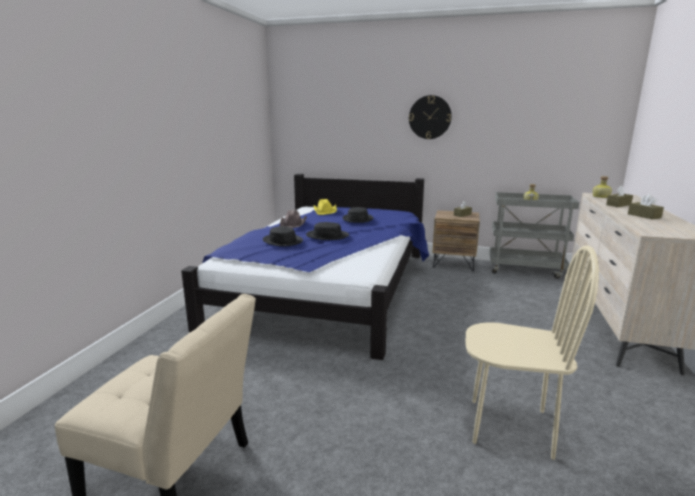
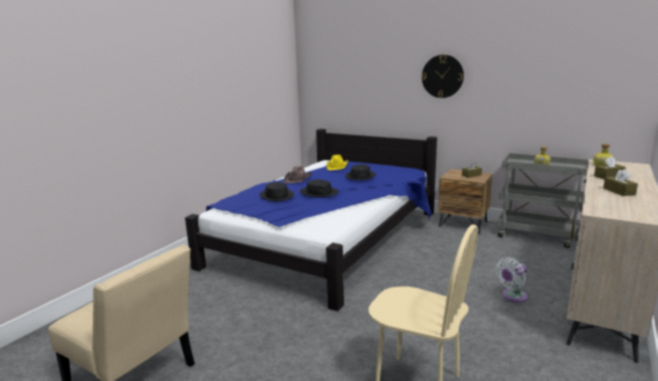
camera: 15 degrees right, 0 degrees up
(541, 327) = (512, 297): none -> white fan

